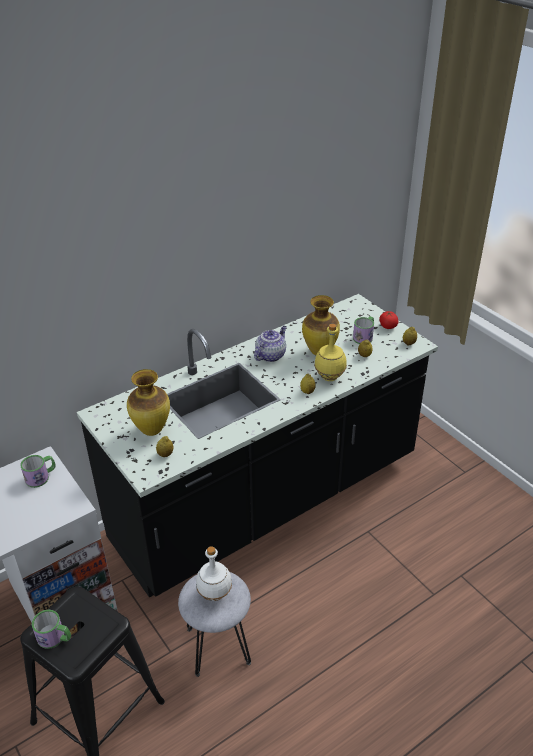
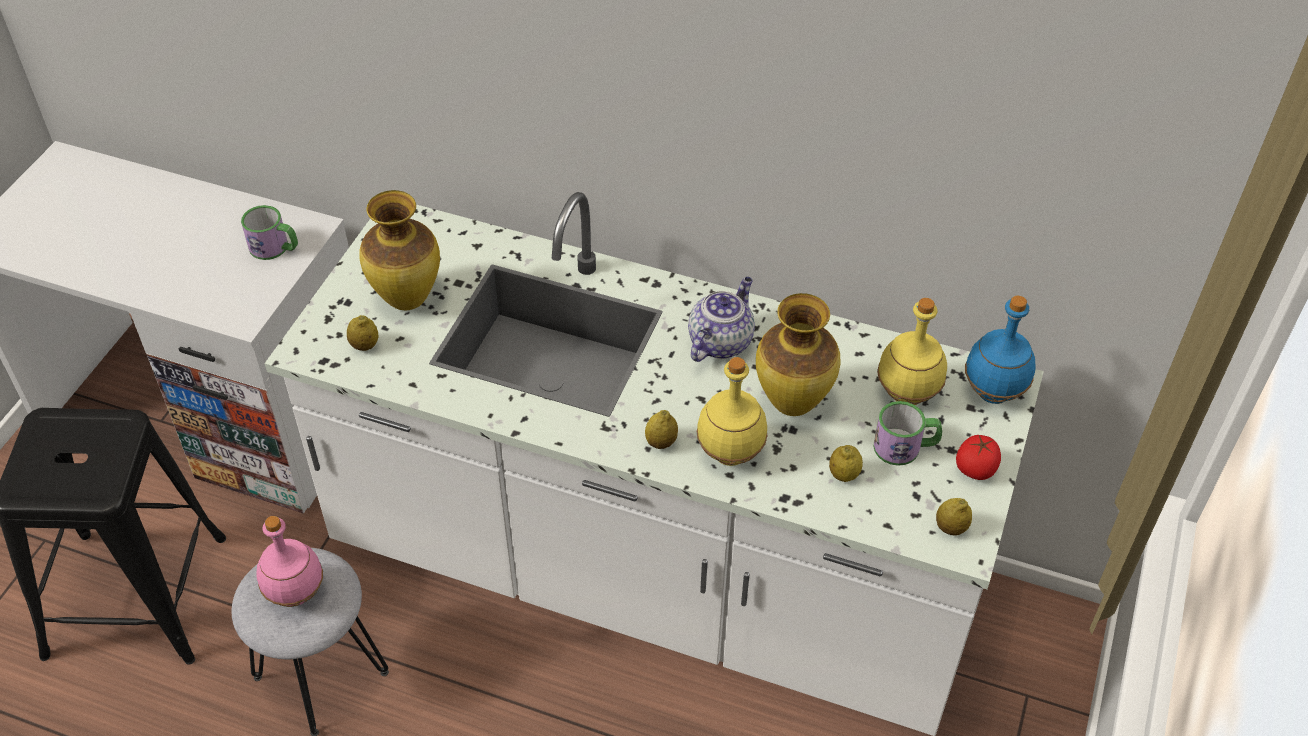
camera: 55 degrees right, 10 degrees up
(55, 638) = (46, 446): mug -> none
(215, 593) = (297, 594): white bottle -> pink bottle
(267, 500) = (652, 575): black counter -> white counter
(270, 355) = (720, 341): teapot -> teapot turned 60 degrees counterclockwise
(341, 325) = (908, 395): none -> yellow bottle
(357, 307) = (993, 392): none -> blue bottle

